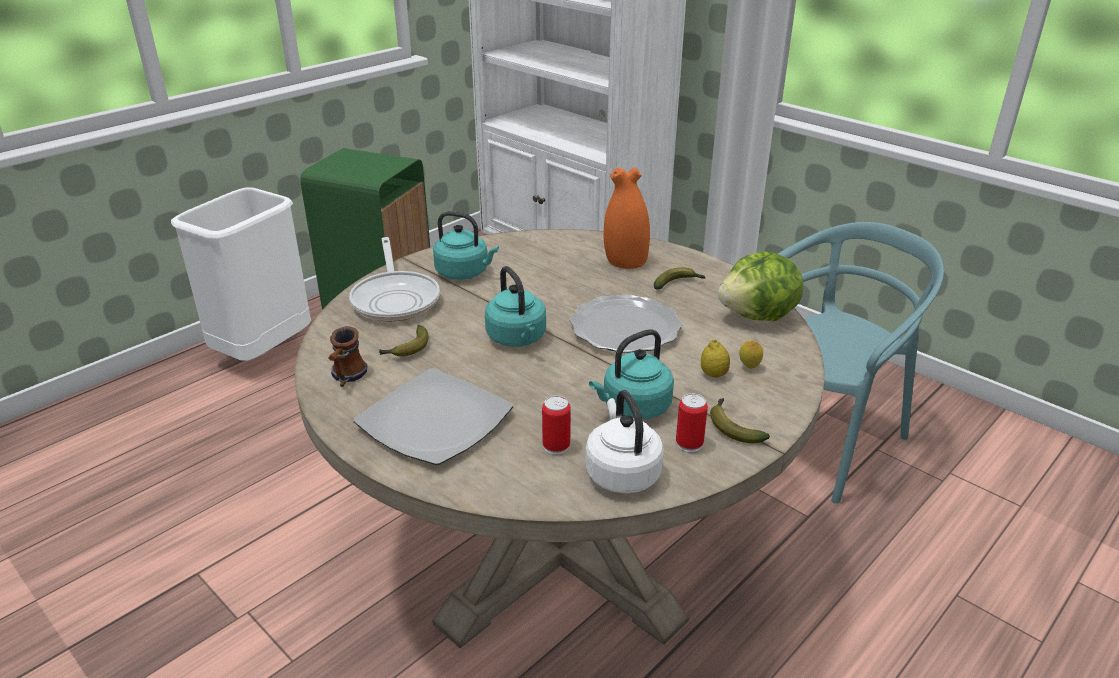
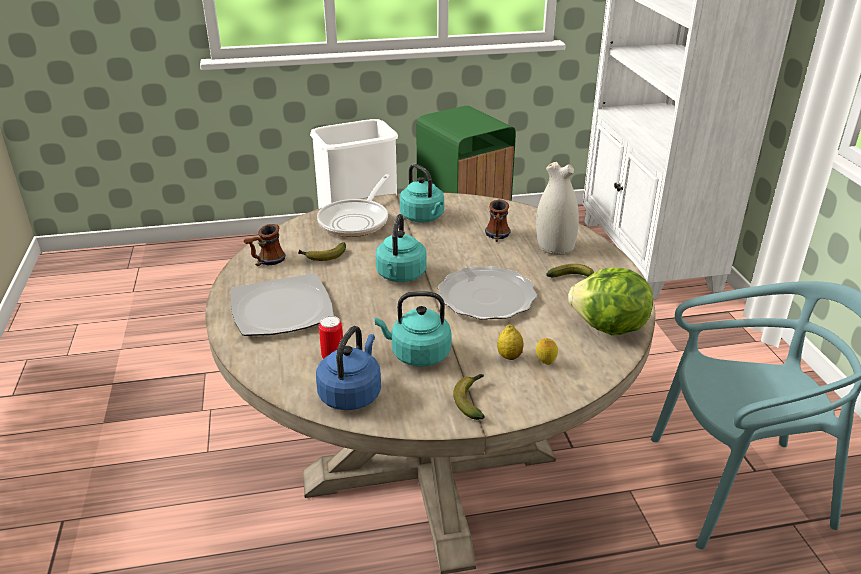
camera: 35 degrees right, 0 degrees up
(561, 268) = (497, 237): none -> mug
(621, 472) = (351, 393): white kettle -> blue kettle
(625, 261) = (554, 247): orange vase -> white vase
(689, 444) = (423, 396): can -> none

